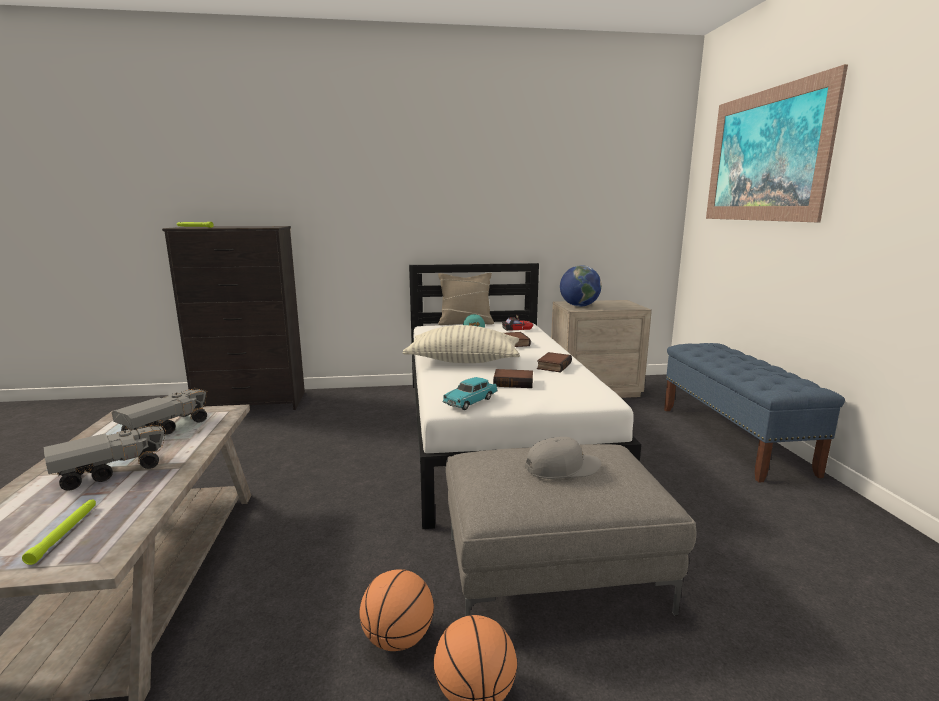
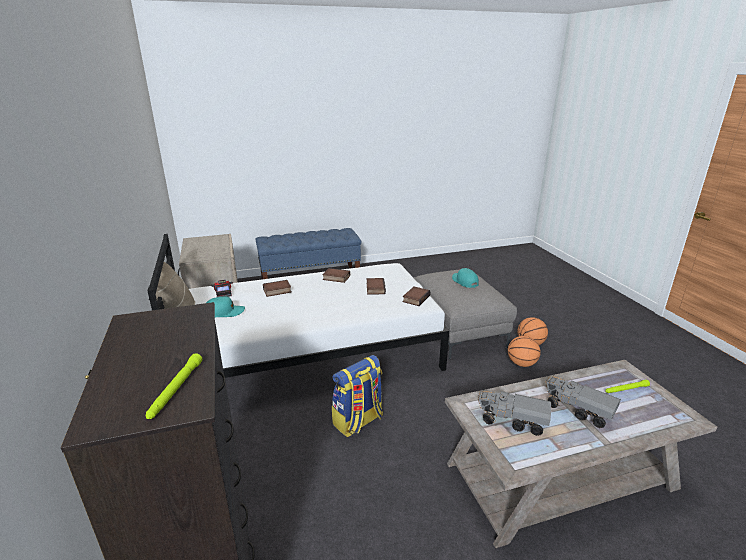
camera: 100 degrees left, 10 degrees up
(358, 453) = (358, 421): none -> backpack
(463, 361) = (330, 308): pillow -> none
(470, 401) = (415, 298): turquoise toy car -> book
(562, 468) = (464, 281): grey cap -> turquoise cap
(579, 306) = (209, 253): globe -> none
(764, 156) = (253, 114): picture -> none

